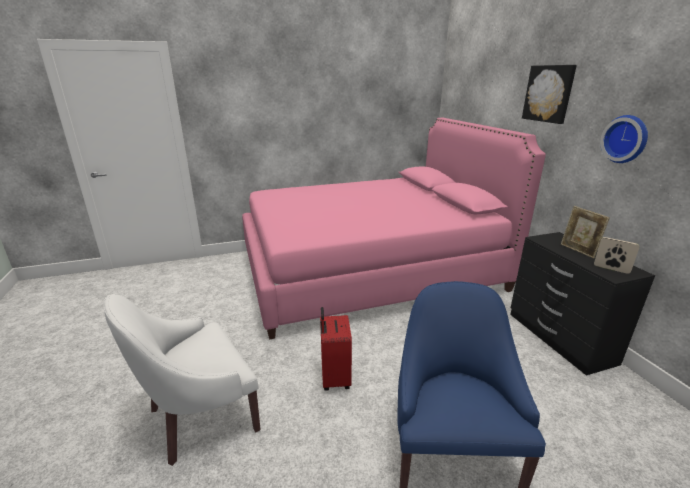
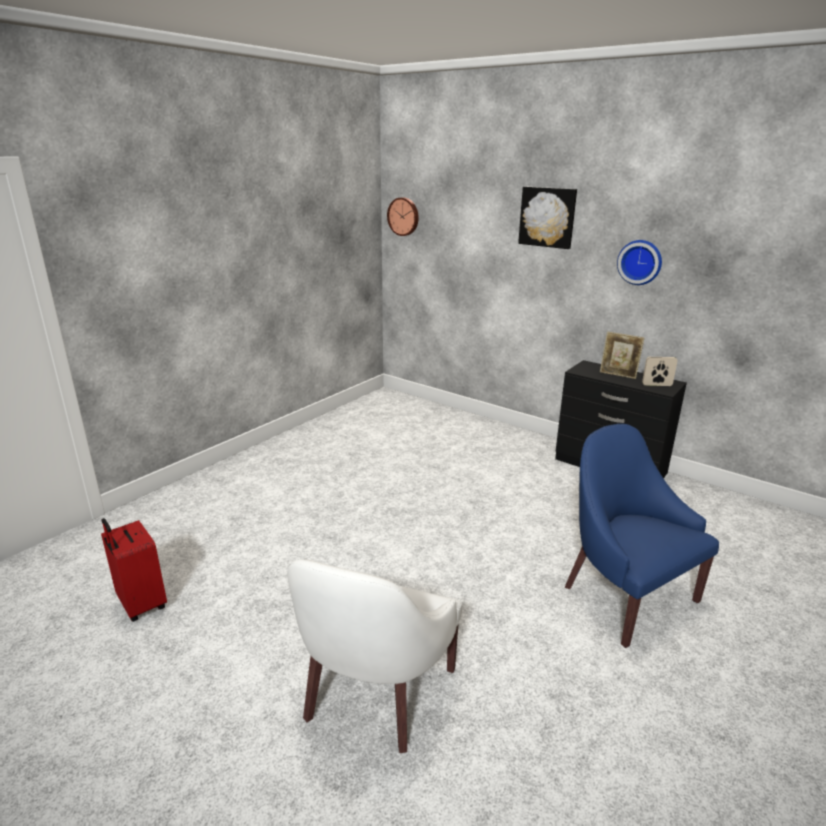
camera: 35 degrees left, 0 degrees up
(334, 378) = (468, 585): red suitcase -> red suitcase (140, 605)
(368, 270) = (371, 458): pink bed -> none
(453, 96) = (404, 216): none -> wall clock

